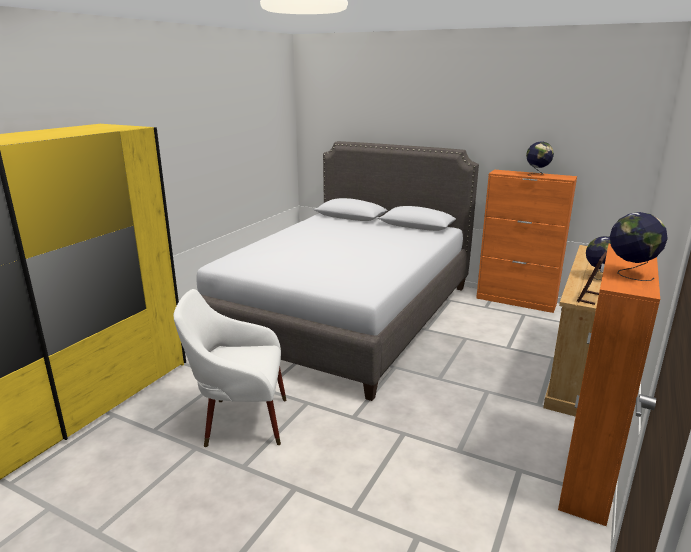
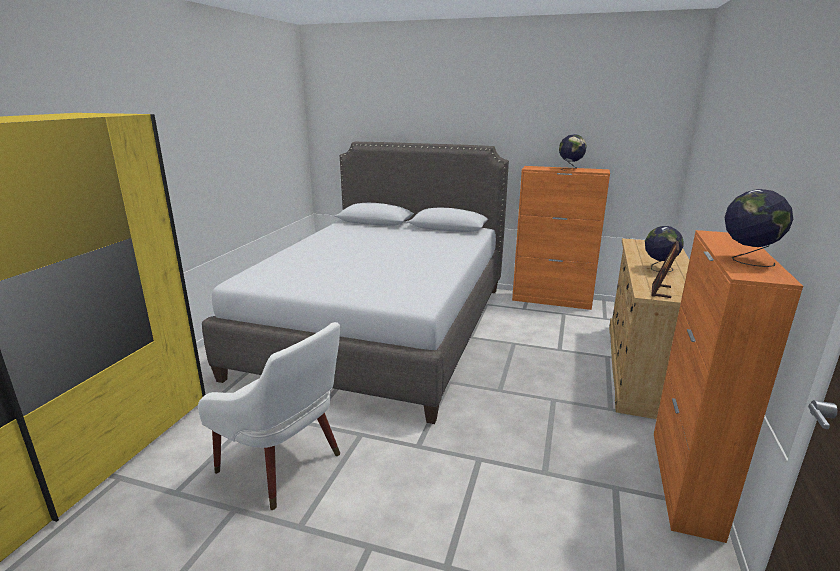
camera: 10 degrees left, 0 degrees up
(240, 421) = (285, 466): white armchair -> white armchair turned 135 degrees counterclockwise

